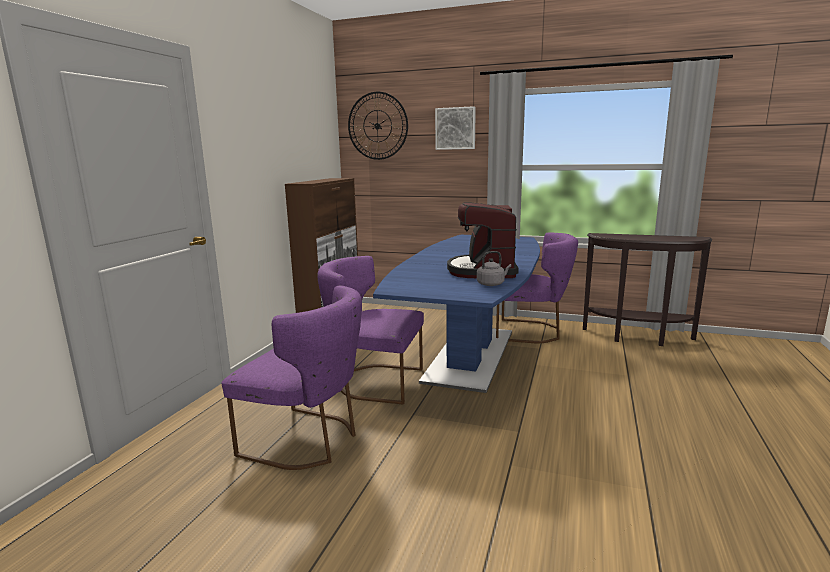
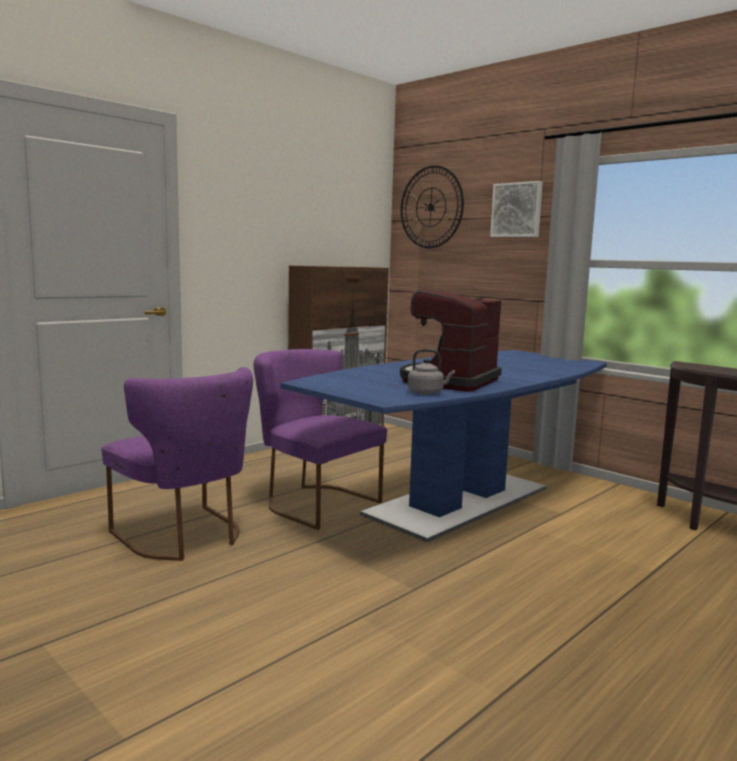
camera: 25 degrees right, 5 degrees down
(532, 332) = (576, 493): purple chair -> none

